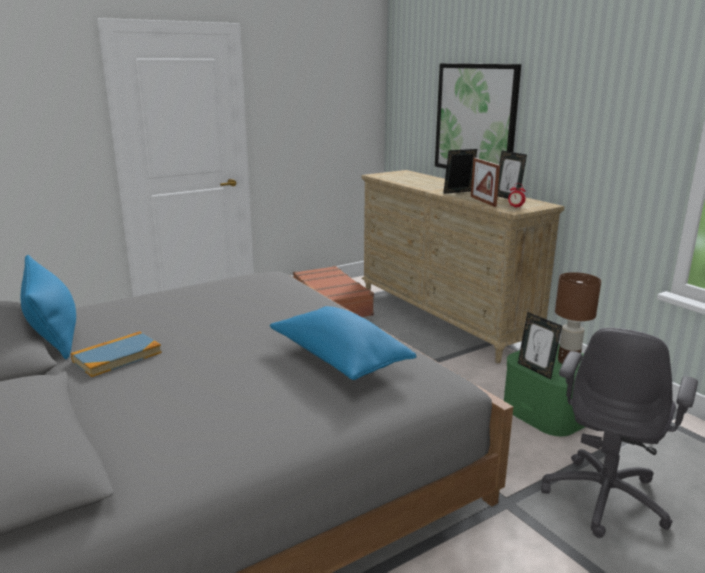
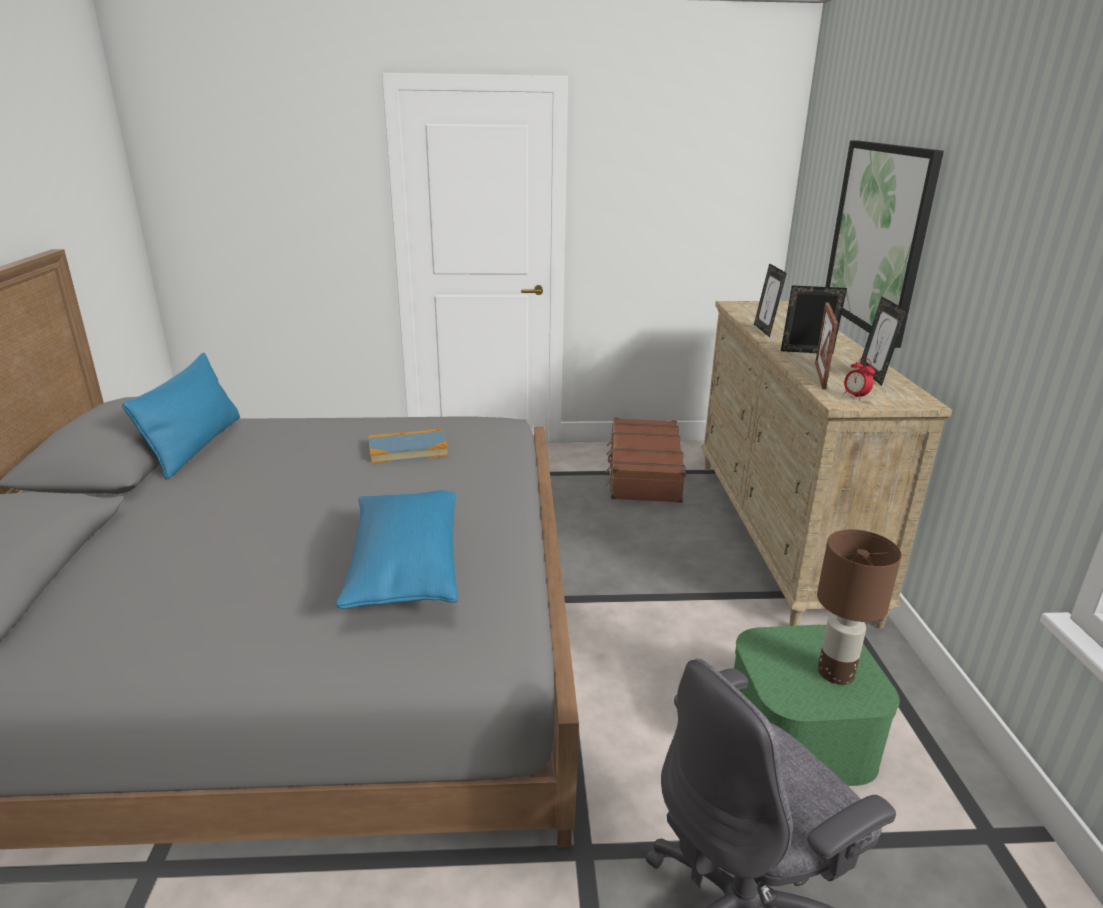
camera: 30 degrees right, 5 degrees up
(117, 357) = (207, 490): book -> book (408, 449)
(536, 370) = (764, 668): picture frame -> picture frame (765, 330)

